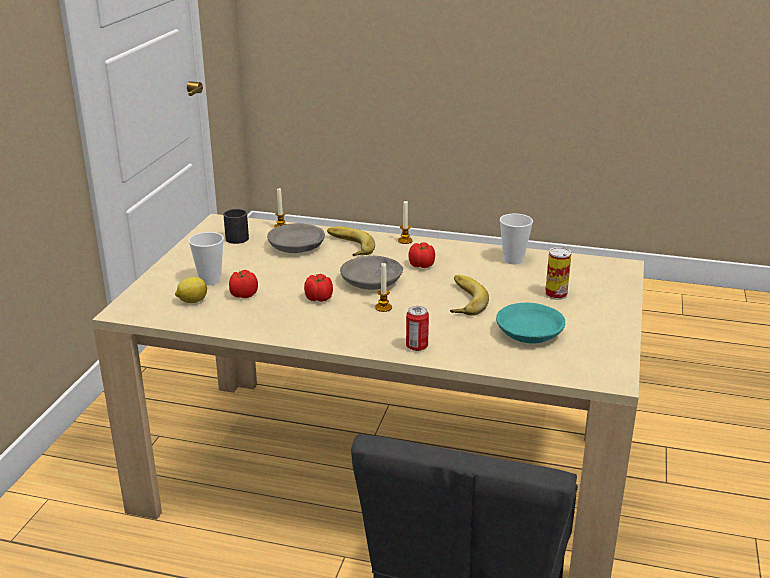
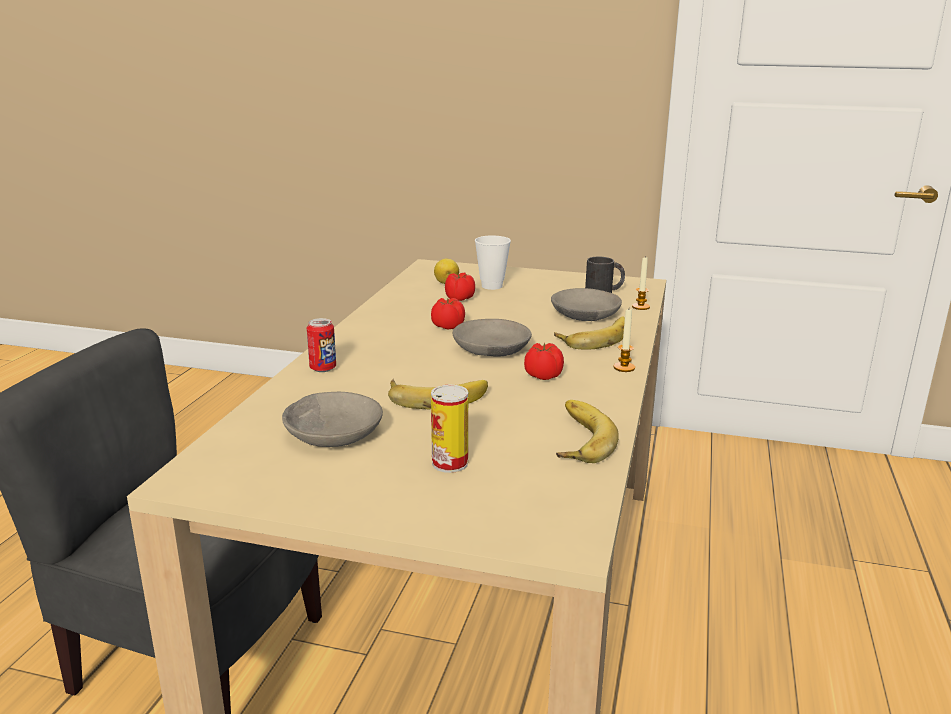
camera: 90 degrees right, 5 degrees down
(383, 307) = (422, 354): candle -> none
(513, 260) = (575, 438): cup -> banana
(528, 333) = (333, 432): turquoise bowl -> grey bowl

